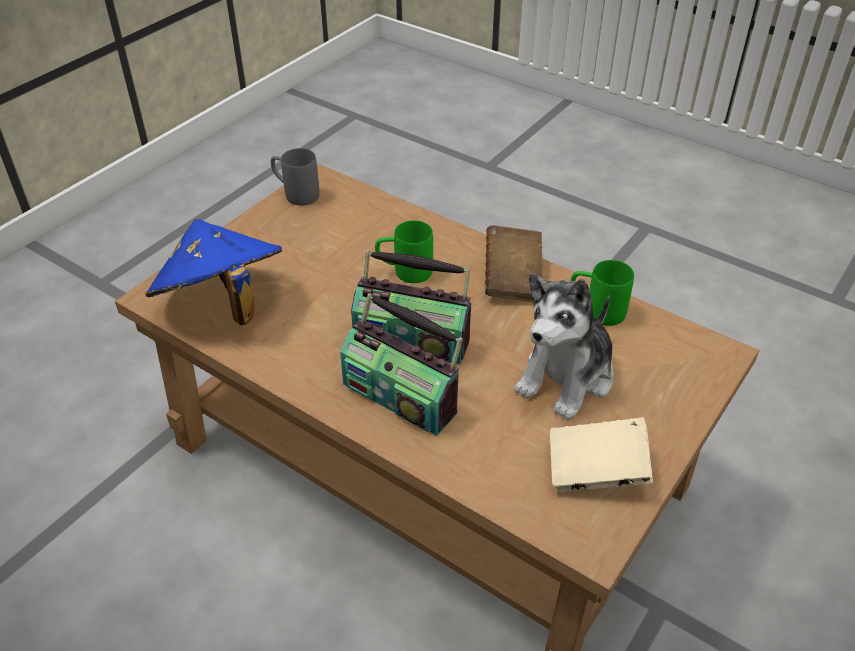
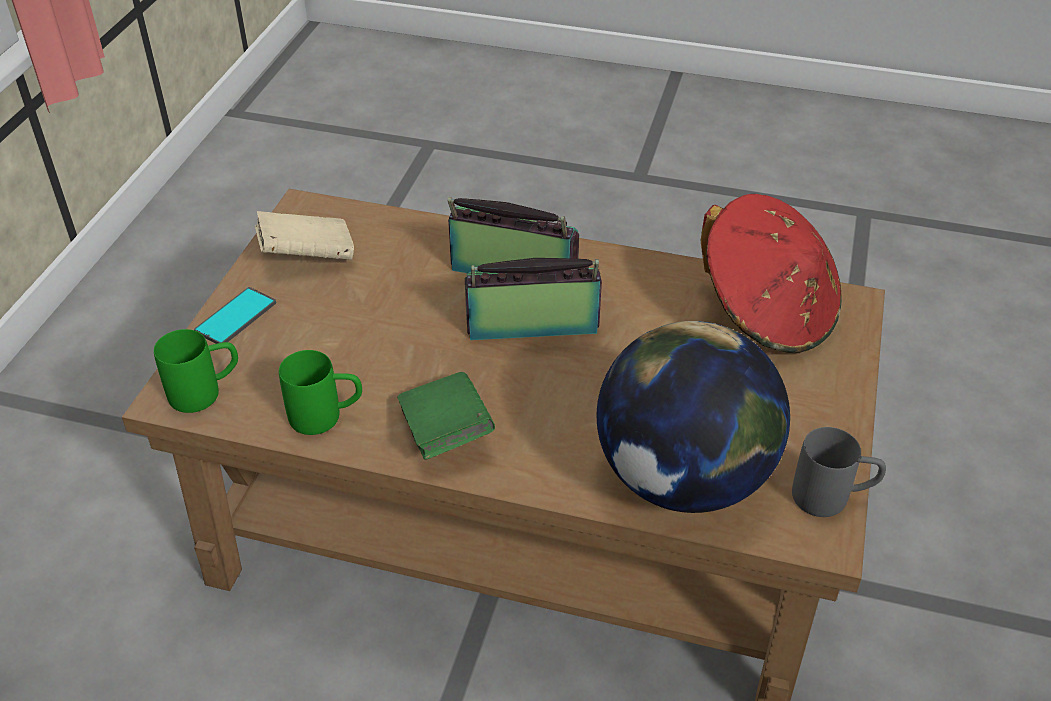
camera: 160 degrees right, 0 degrees up
(222, 305) = (767, 312): blue hat -> red hat
(373, 220) = (683, 479): none -> globe
(404, 272) = (590, 408): green mug -> green mug (206, 392)
(512, 279) = (446, 433): brown book -> green book
(567, 377) = (349, 329): plush toy -> none
(670, 416) = (236, 317): none -> phone

